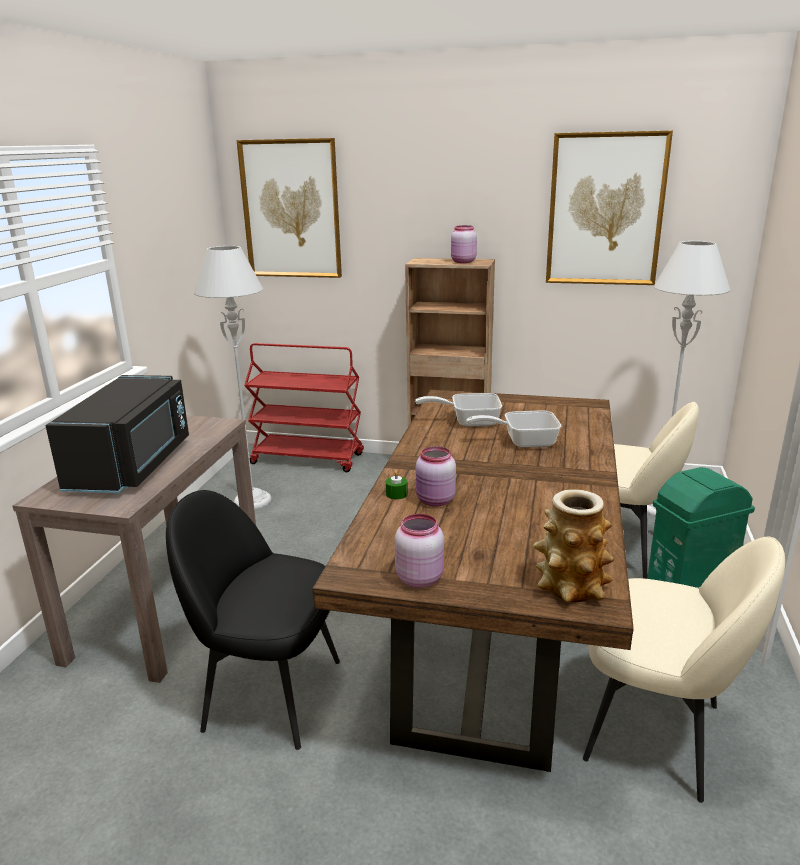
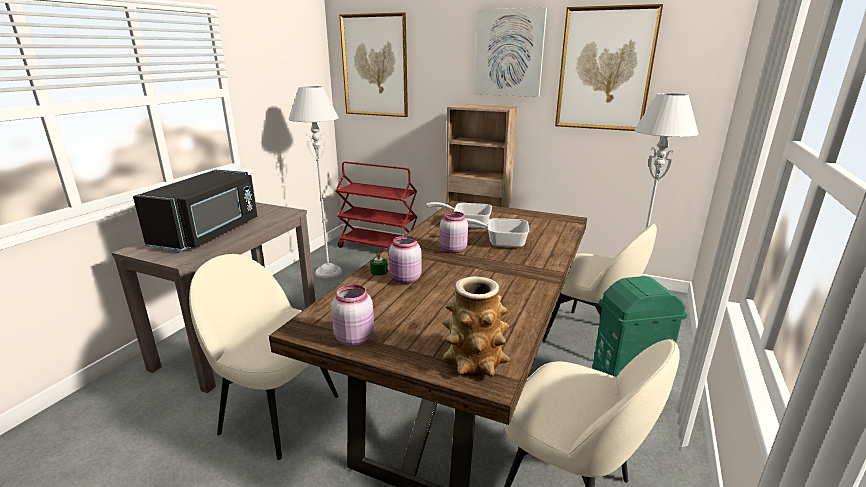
camera: 10 degrees right, 0 degrees up
(269, 693) = (278, 412): black chair -> beige chair
(462, 262) = (491, 107): pink jar -> pink jar (452, 250)
(481, 191) = (509, 53): none -> picture

